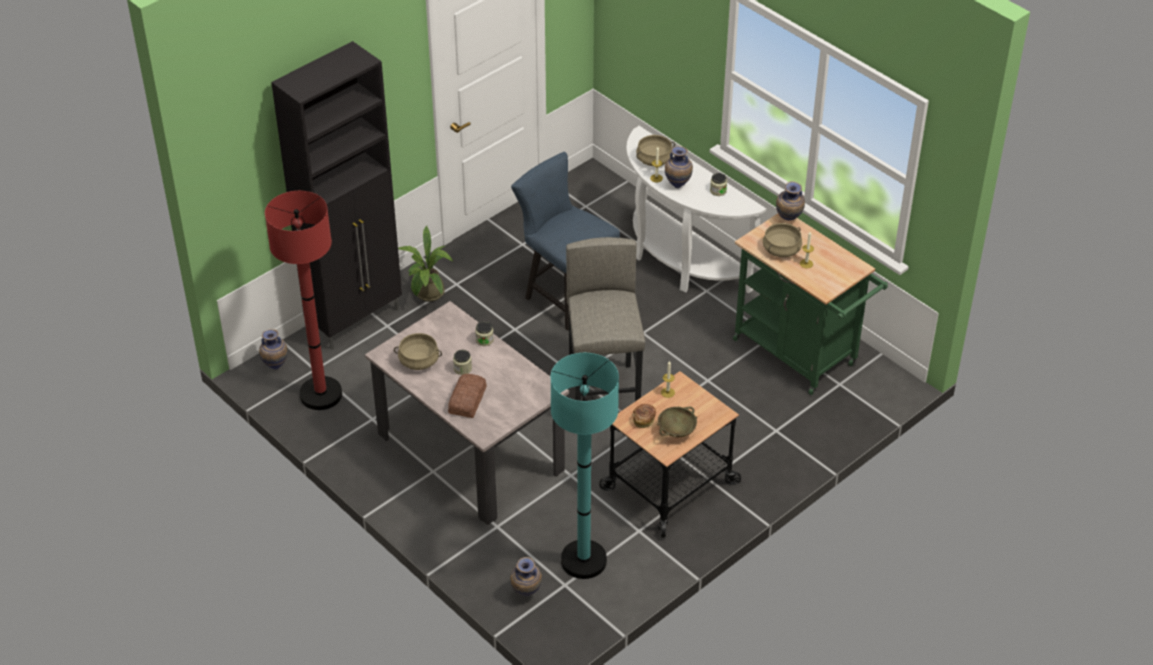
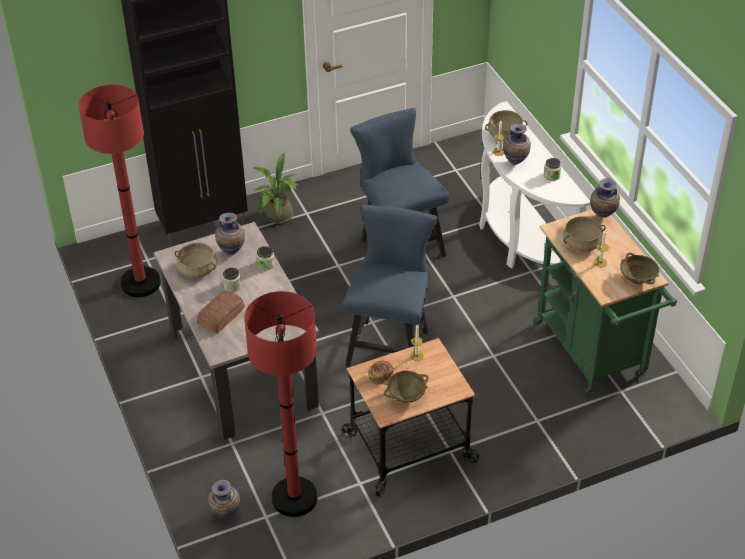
camera: 20 degrees right, 0 degrees up
(276, 366) = (116, 249): vase -> vase (232, 252)
(583, 560) = (294, 498): turquoise floor lamp -> red floor lamp
(604, 393) = (390, 344): grey stool -> blue chair
(846, 271) = (637, 279): none -> beige bowl

